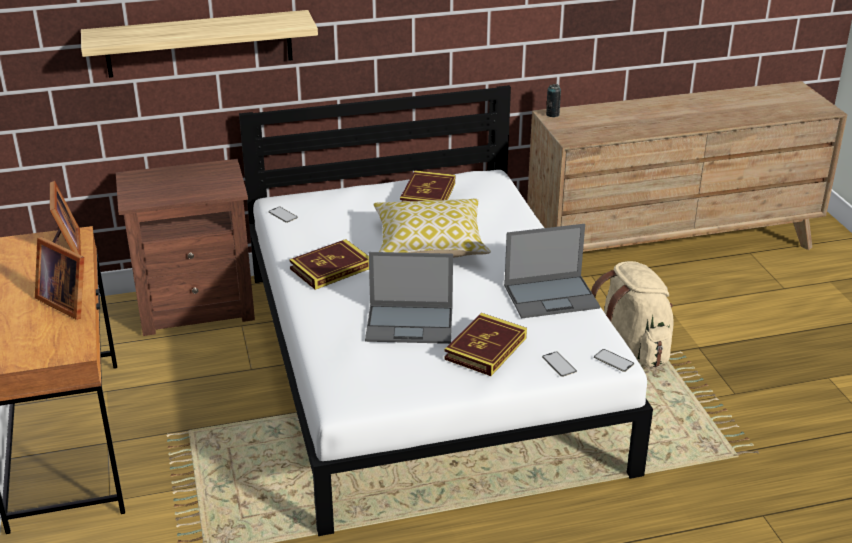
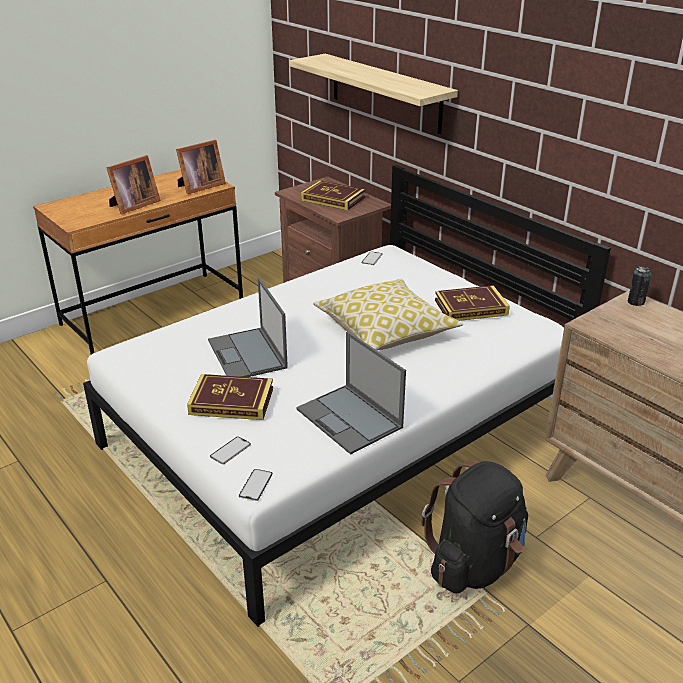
camera: 65 degrees right, 0 degrees up
(67, 301) = (133, 205): picture frame -> picture frame turned 150 degrees counterclockwise
(331, 268) = (307, 298): book -> book (333, 199)
(631, 349) = (475, 563): beige backpack -> black backpack

